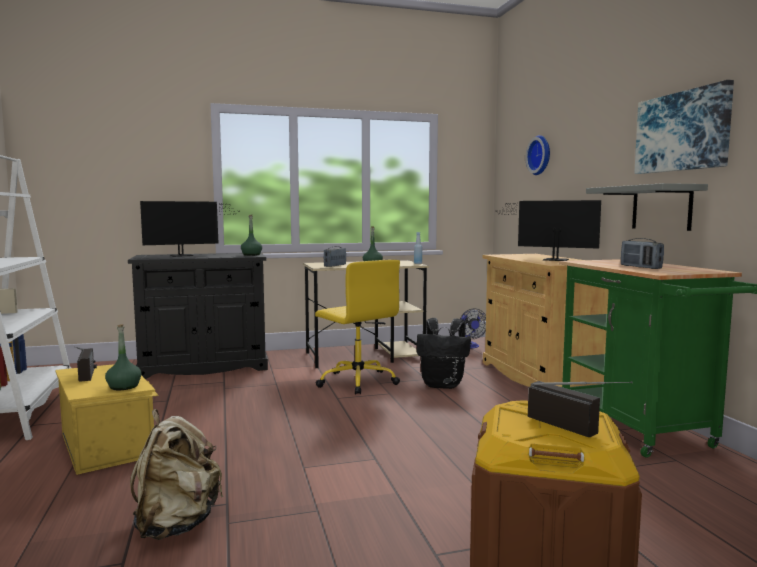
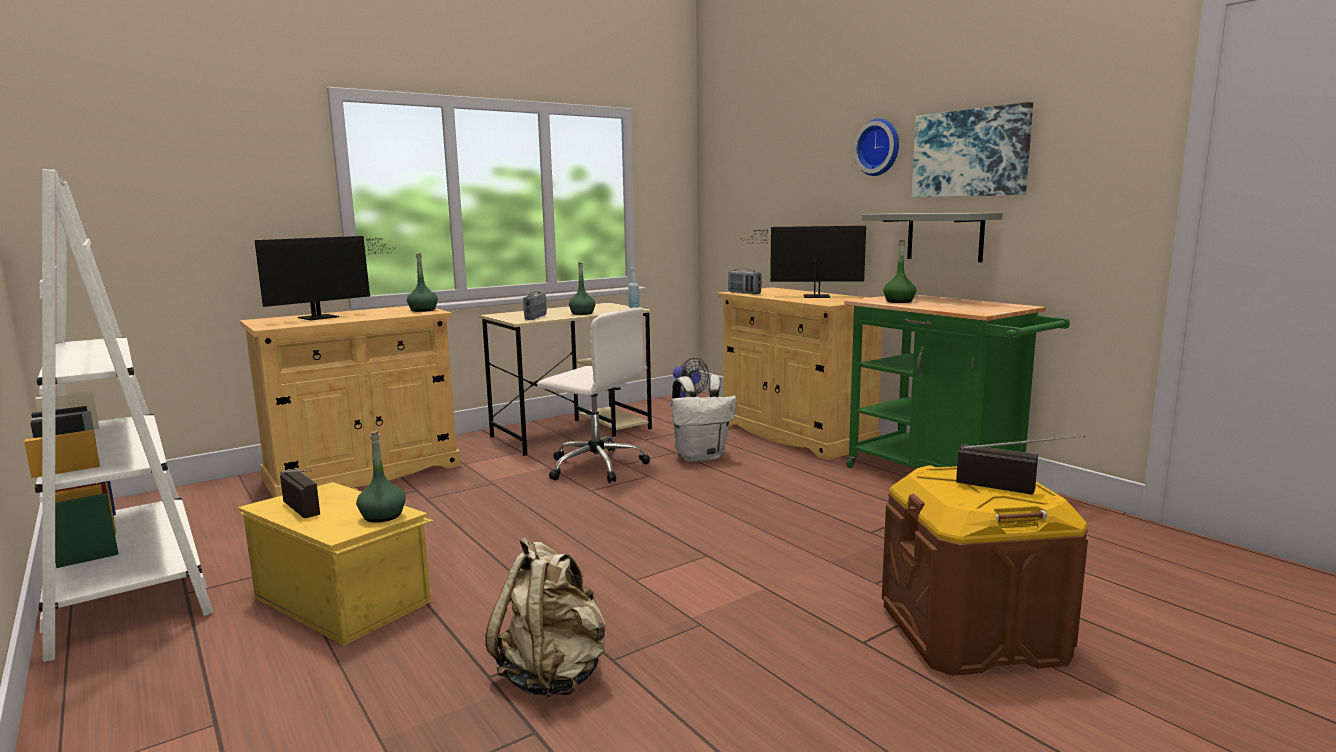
camera: 20 degrees left, 5 degrees up
(204, 367) = (364, 473): black cabinet -> beige cabinet
(357, 381) = (595, 466): yellow office chair -> white office chair
(443, 385) = (701, 457): black backpack -> white backpack
(541, 155) = (772, 167): wall clock -> wall clock (879, 147)
(605, 263) = (899, 301): none -> green bottle
(640, 267) = (946, 305): radio -> radio (744, 293)

